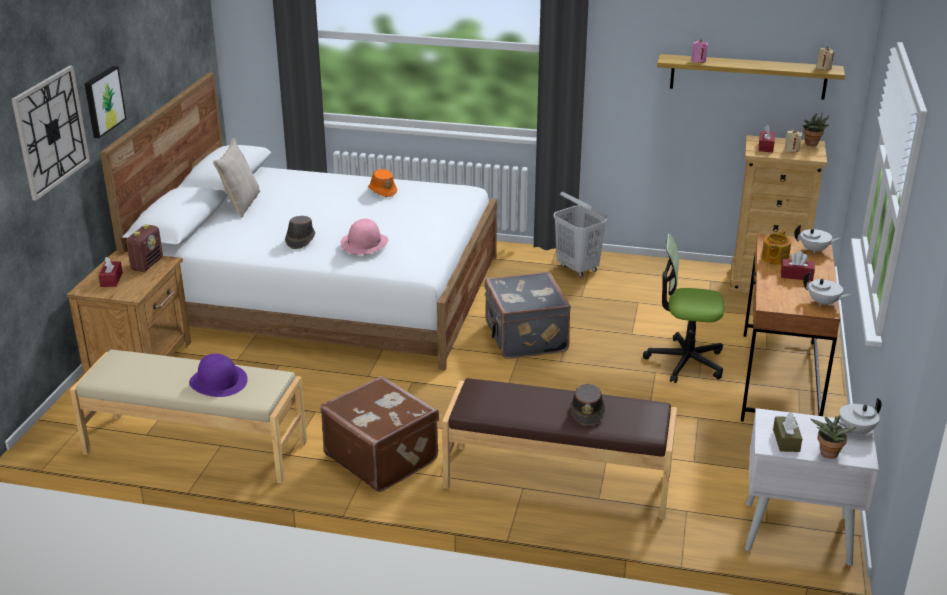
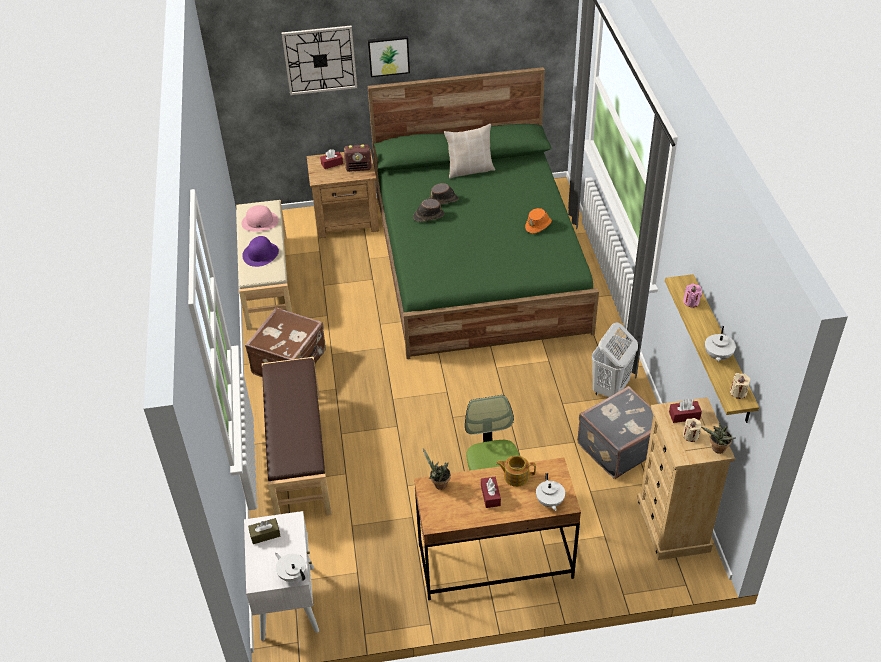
camera: 70 degrees right, 15 degrees up
(323, 292) = (478, 263): white bed -> green bed
(364, 243) = (436, 246): pink hat -> pink hat (260, 221)
(524, 338) = (475, 388): grey suitcase -> grey suitcase (618, 447)
(587, 412) = (292, 428): brown hat -> brown hat (443, 200)
(823, 303) = (447, 520): white teapot -> white teapot (717, 356)
(828, 455) = (254, 561): potted plant -> potted plant (438, 484)

